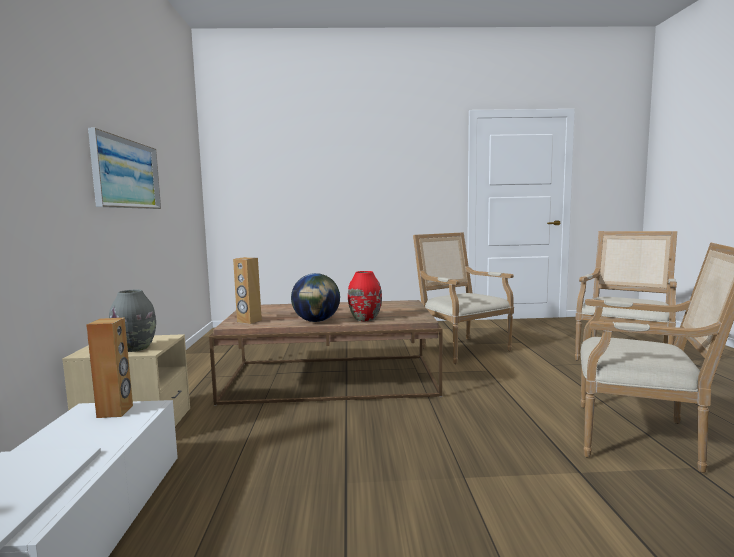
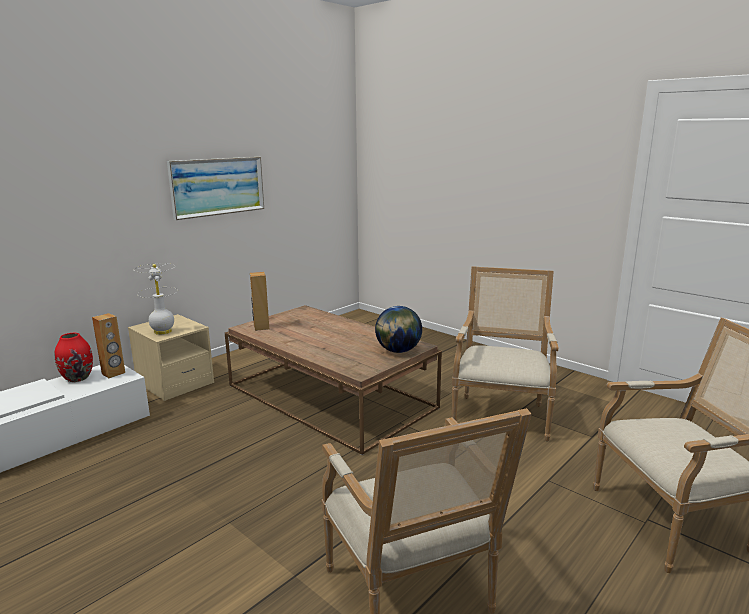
camera: 45 degrees right, 10 degrees up
(136, 348) = (163, 331): grey vase -> white table lamp
(316, 321) = (293, 343): globe -> globe (398, 351)
(364, 319) = (325, 354): red vase -> red vase (78, 378)

